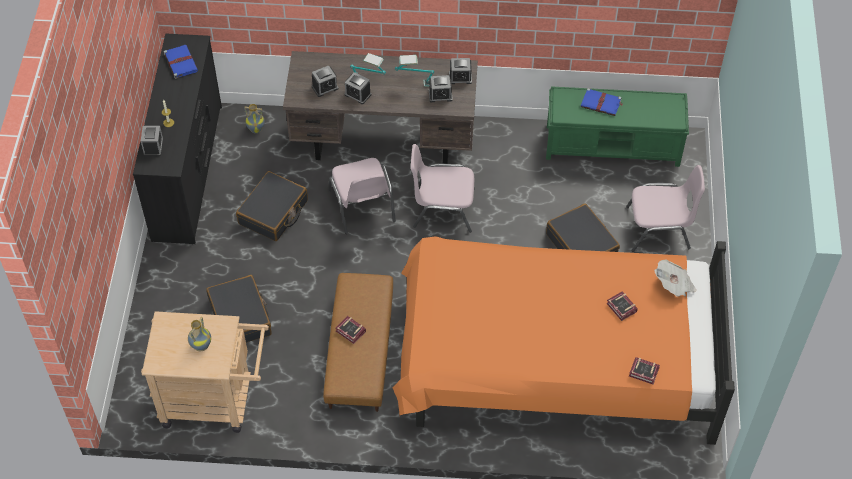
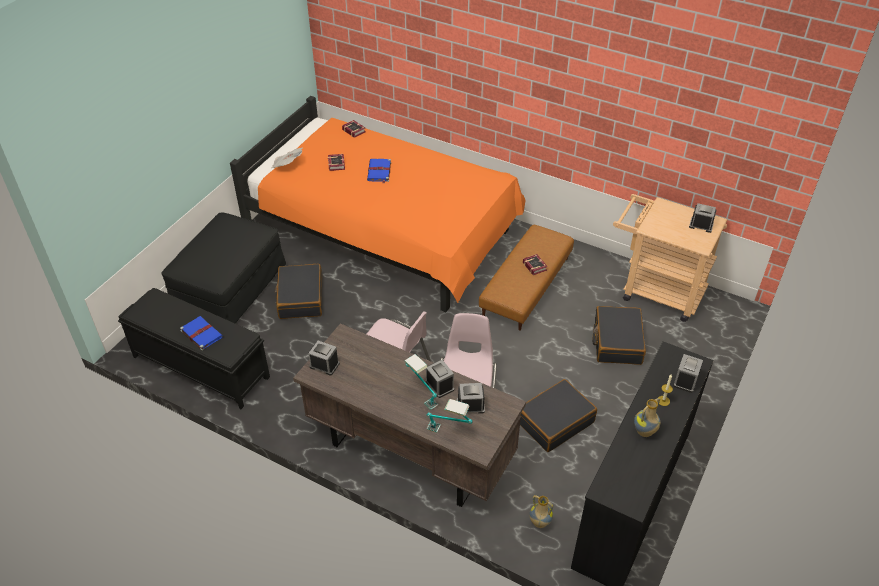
camera: 155 degrees left, 10 degrees down
(180, 62) = (632, 471): blue book -> blue book (379, 172)
(200, 345) = (674, 221): vase -> vase (644, 432)
(414, 84) = (374, 375): table lamp -> table lamp (449, 432)
(440, 95) = (357, 354): alarm clock -> alarm clock (701, 225)
(613, 145) = (200, 366): green bench -> black bench
(659, 228) = (229, 288): pink chair -> black ottoman

